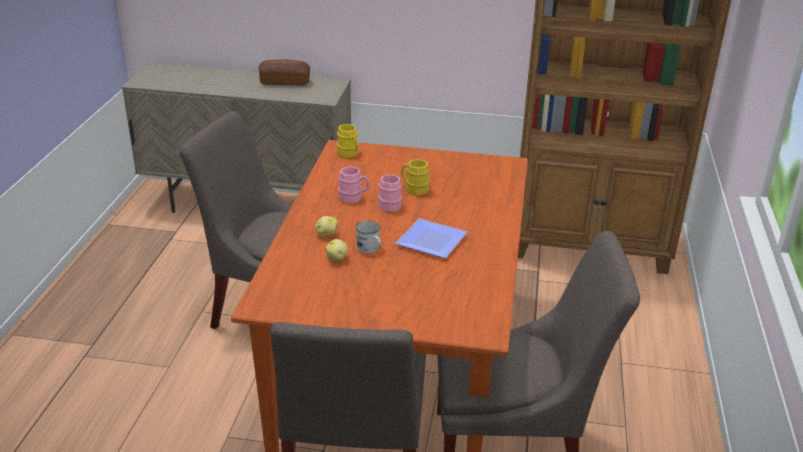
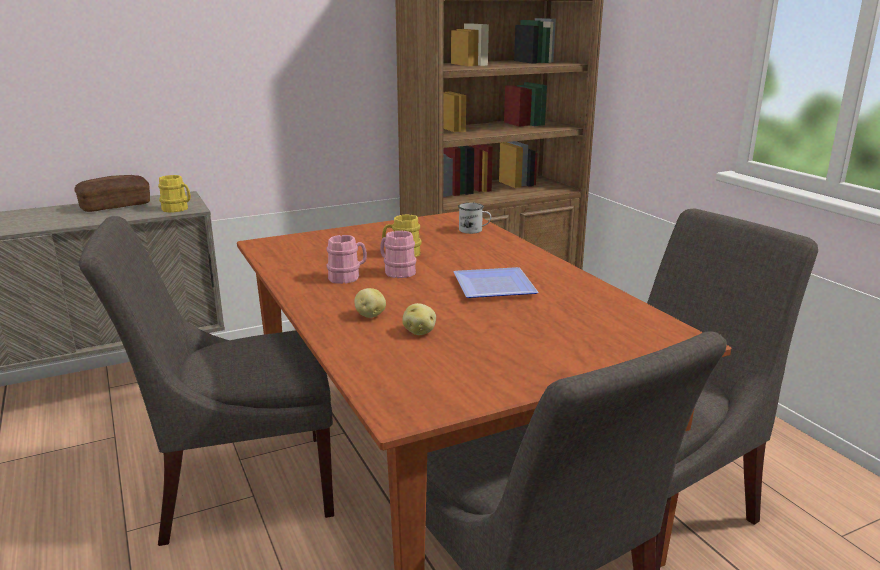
camera: 35 degrees left, 10 degrees down
(349, 154) = (282, 246): yellow mug -> yellow mug (178, 209)
(370, 249) = (443, 312): white mug -> white mug (474, 230)

